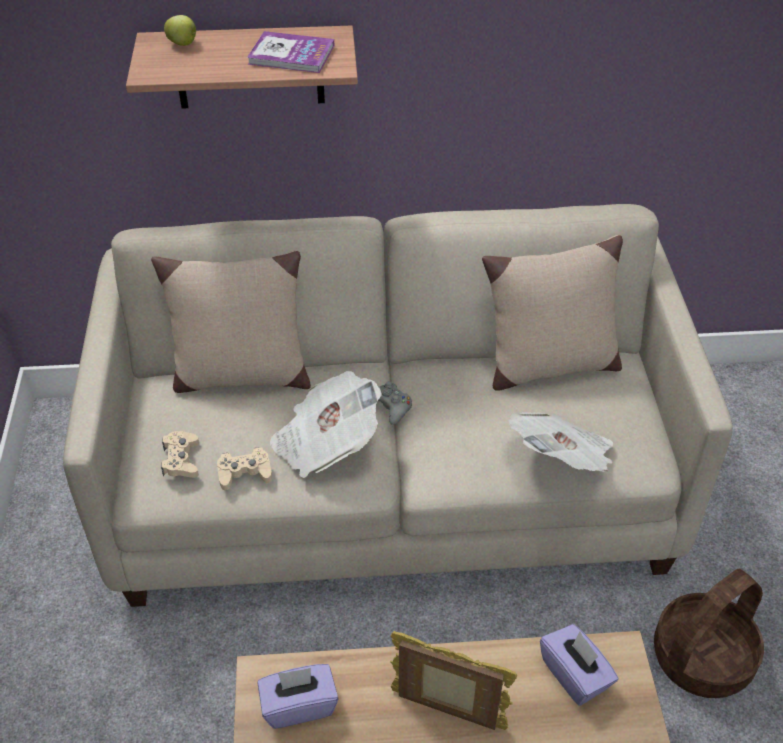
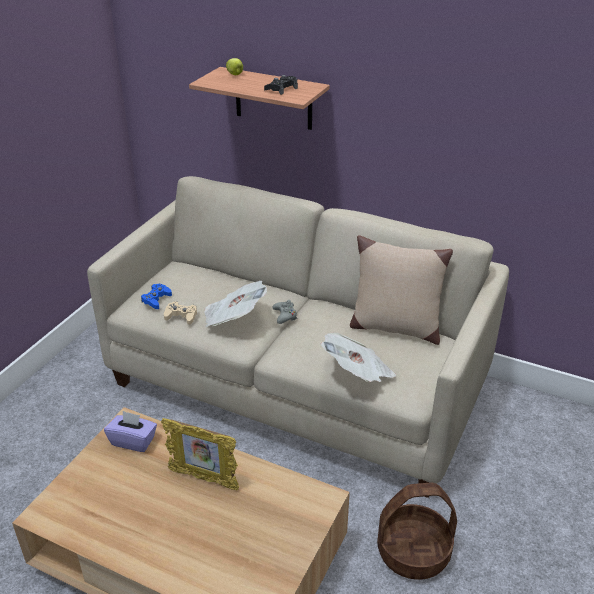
camera: 30 degrees right, 10 degrees down
(181, 460) = (156, 299): beige game controller -> blue game controller
(240, 375) = (220, 274): beige pillow -> none
(291, 55) = (281, 89): book -> black game controller
(447, 712) = (204, 479): picture frame -> picture frame turned 150 degrees clockwise
(575, 675) = (290, 495): purple tissue box -> none

